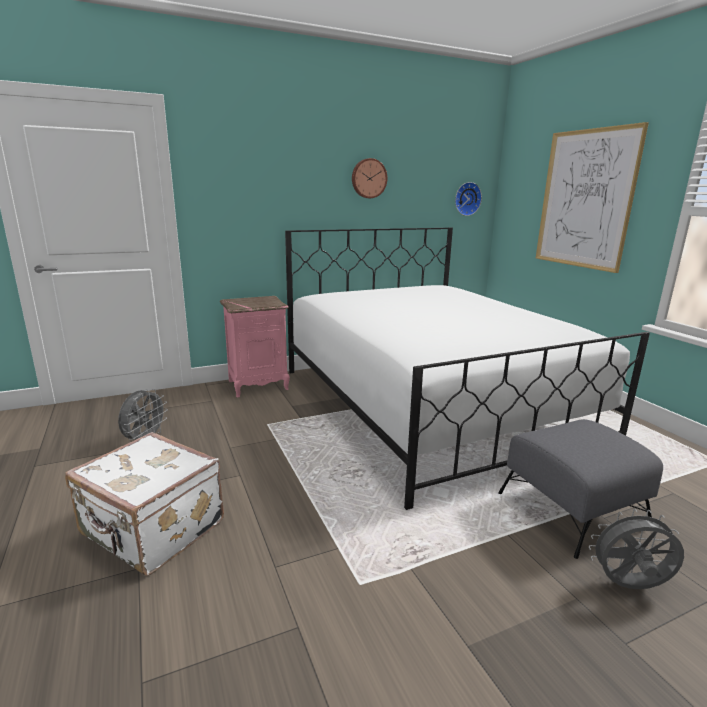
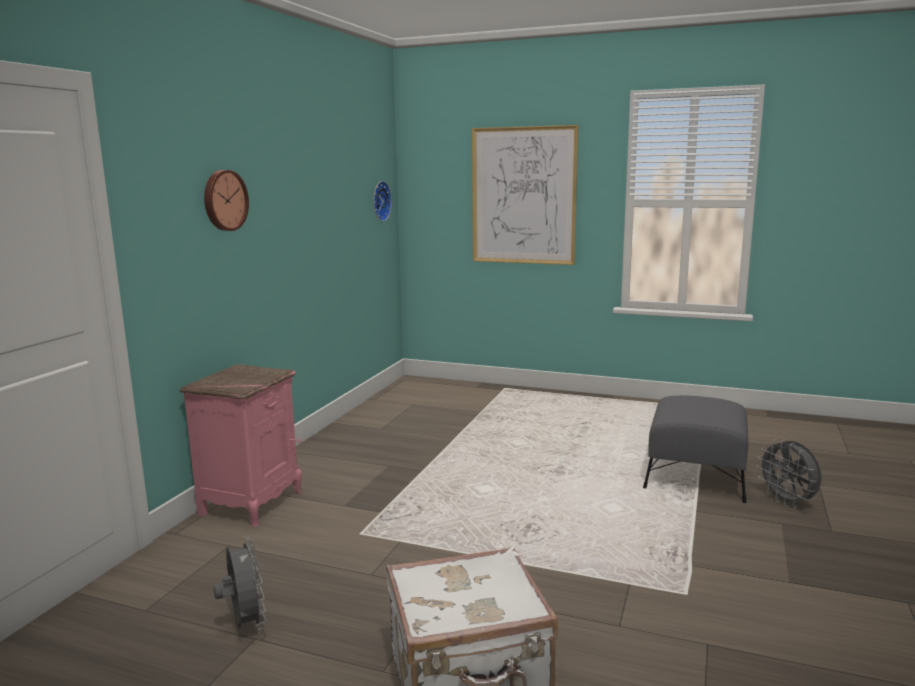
camera: 45 degrees left, 5 degrees down
(368, 178) = (305, 184): wall clock -> wall clock (224, 200)
(429, 404) = (470, 446): white bed -> none
(629, 586) = (787, 502): grey fan -> grey fan turned 75 degrees counterclockwise

